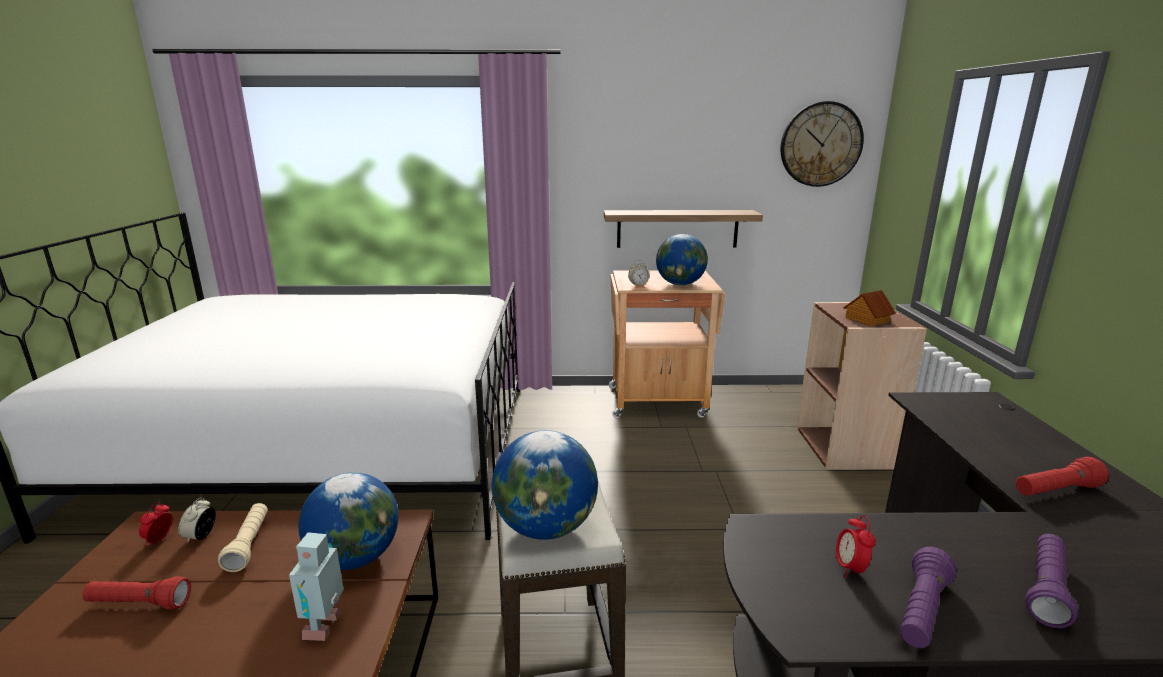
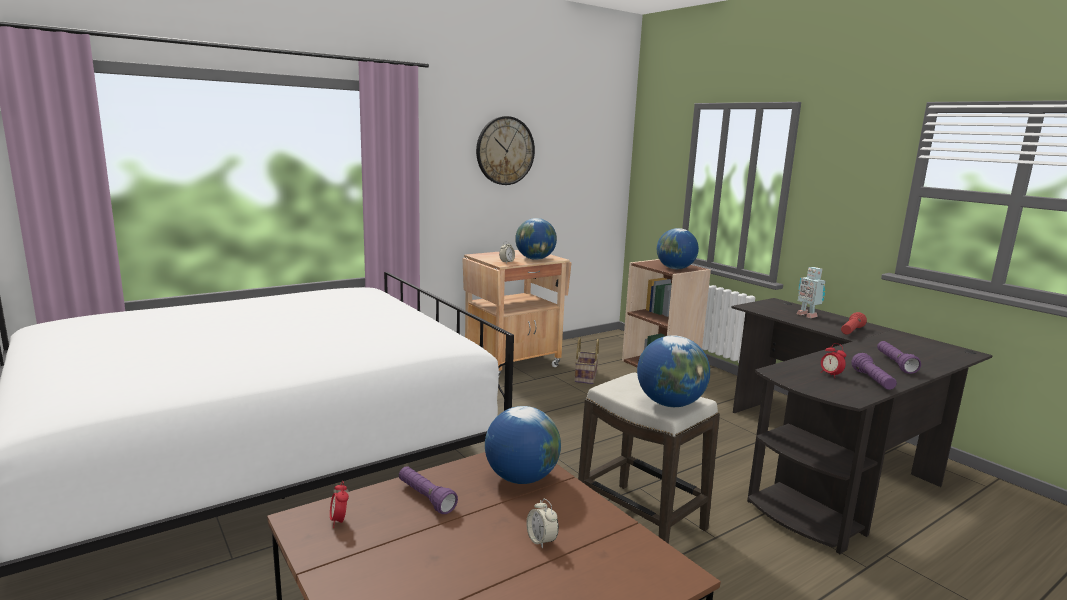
camera: 35 degrees left, 5 degrees down
(139, 604) = (407, 554): red flashlight -> none
(201, 536) = (372, 507): alarm clock -> alarm clock (541, 540)
(249, 545) = (425, 498): beige flashlight -> purple flashlight
(326, 625) = (567, 512): toy robot -> toy robot (807, 315)
(677, 228) = (509, 215): shelf -> none
(723, 439) = (586, 377): none -> basket
(821, 144) = (598, 148): wall clock -> wall clock (505, 151)
(866, 320) = (675, 268): toy house -> globe

